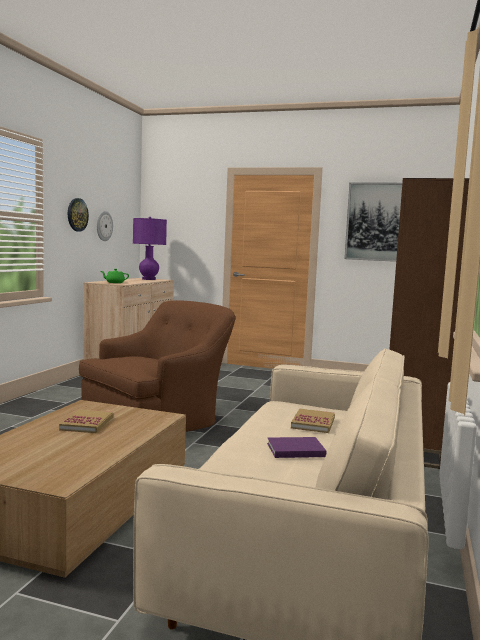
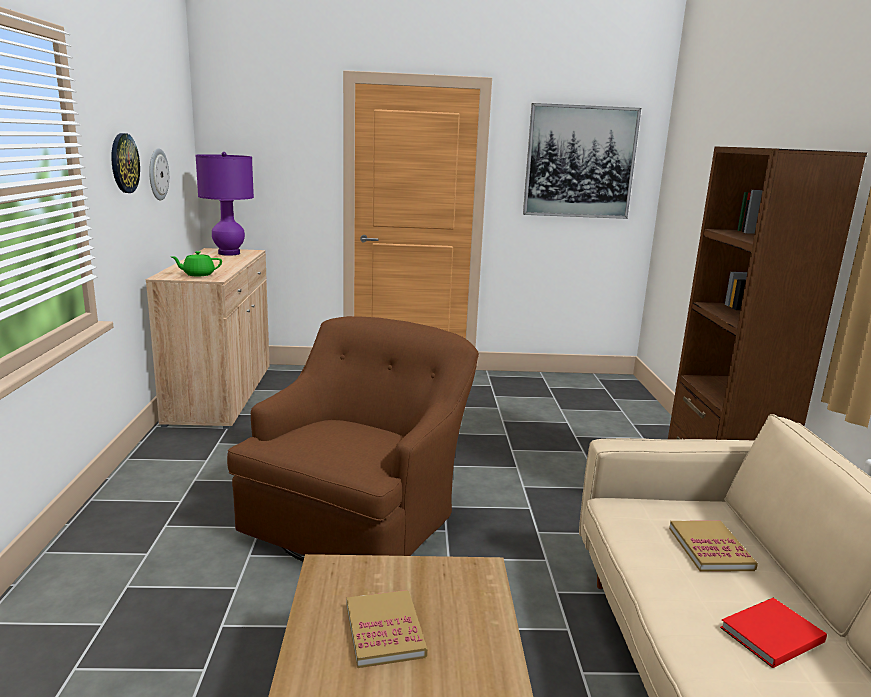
camera: 20 degrees left, 10 degrees up
(294, 450) = (769, 634): purple book -> red book

